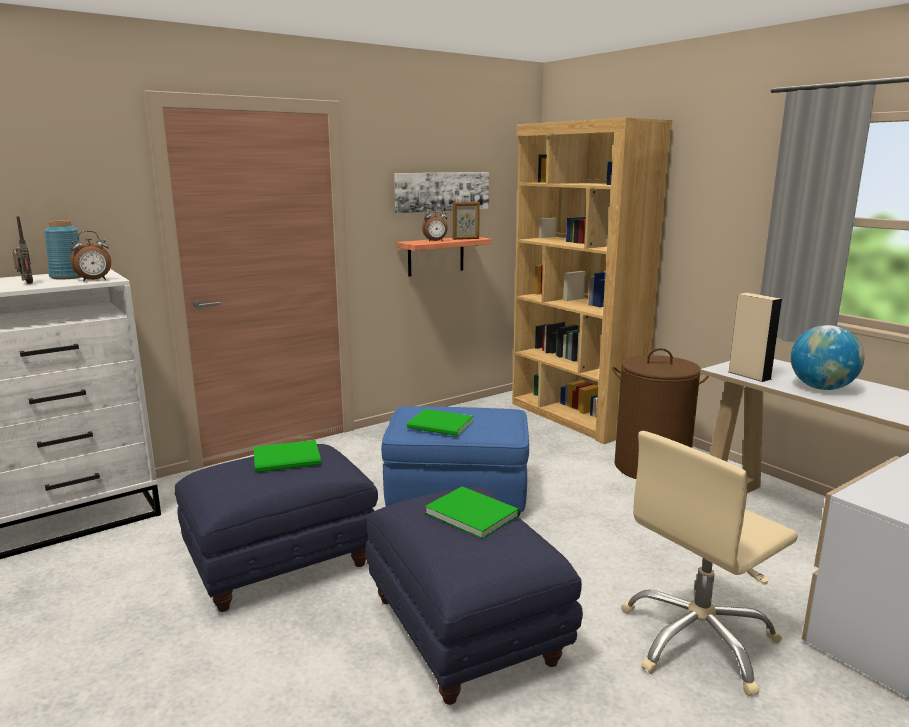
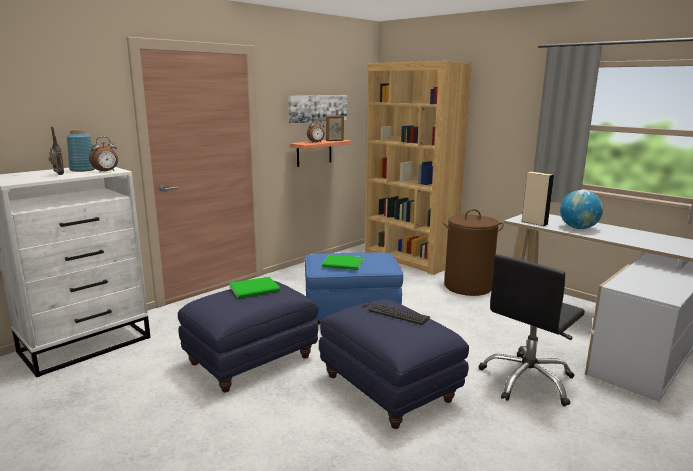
camera: 10 degrees left, 0 degrees up
(471, 512) = (392, 312): green book -> keyboard
(698, 640) = (527, 380): beige office chair -> black office chair

